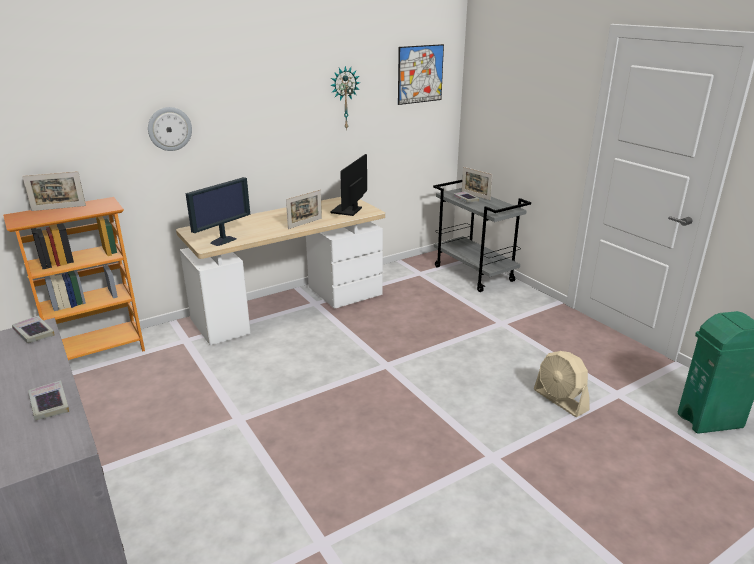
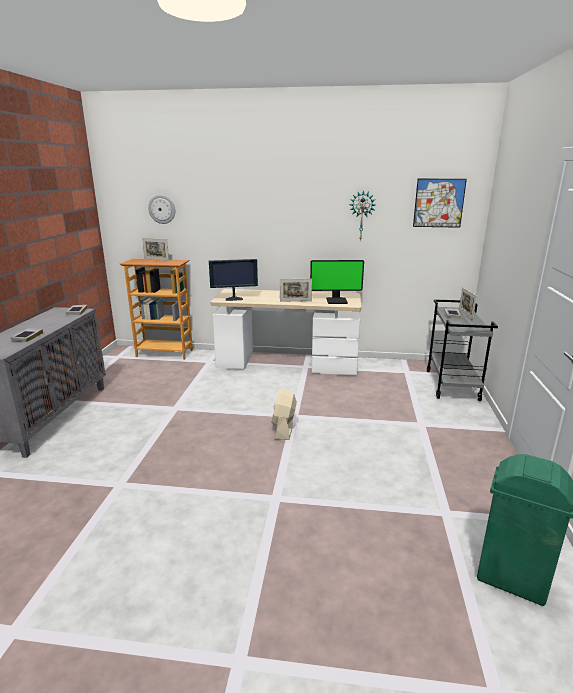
camera: 40 degrees right, 5 degrees down
(169, 129) = (228, 222): wall clock -> wall clock (162, 209)
(347, 211) = (336, 301): monitor -> monitor turned 150 degrees counterclockwise
(560, 400) = (385, 492): beige fan -> beige fan (283, 429)

